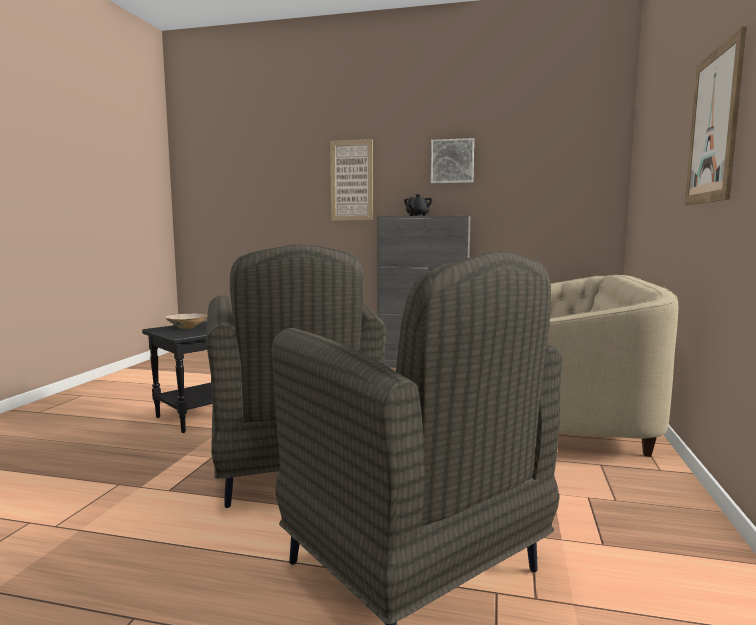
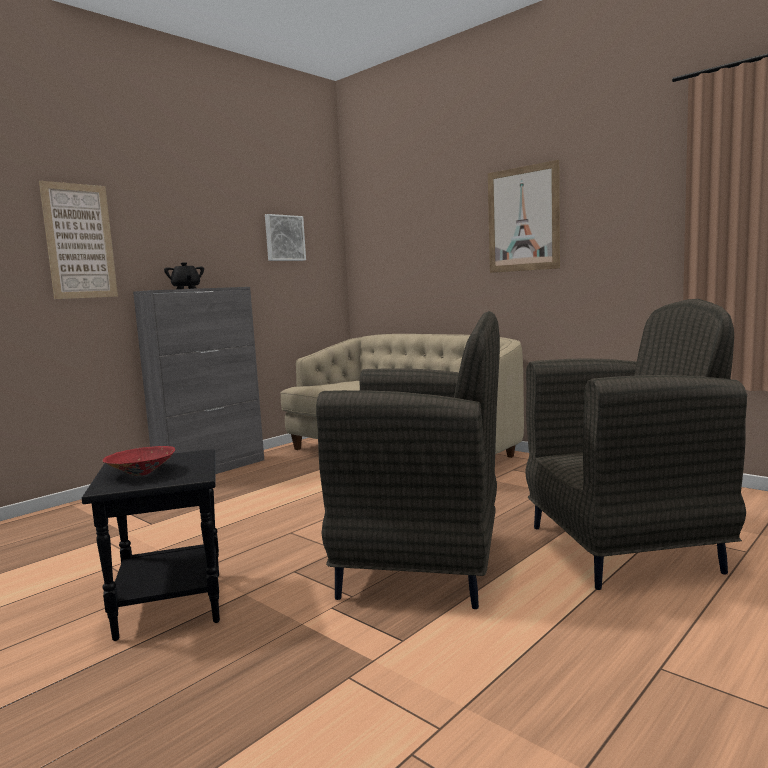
camera: 60 degrees left, 0 degrees up
(187, 328) = (141, 473): beige bowl -> red bowl
(452, 161) = (204, 224): picture -> picture (284, 238)

